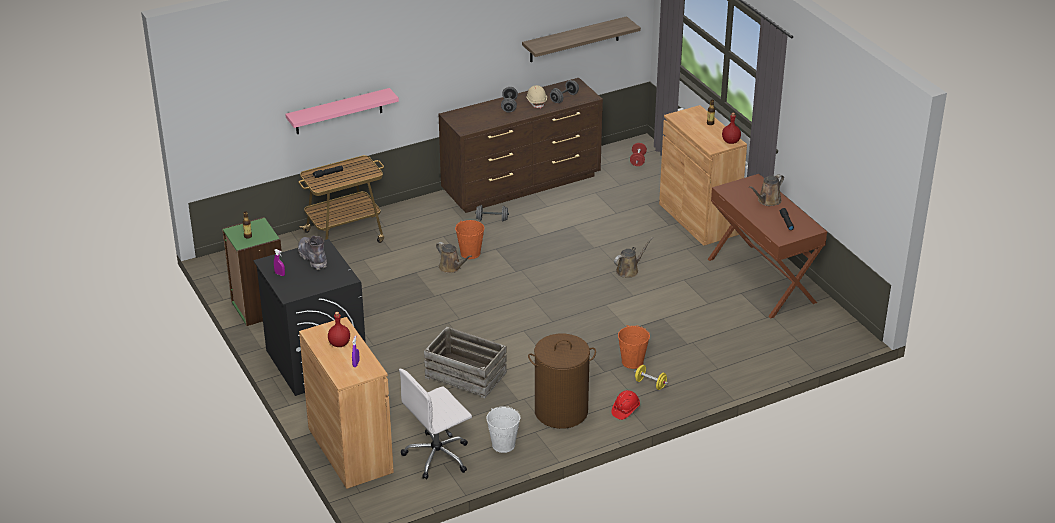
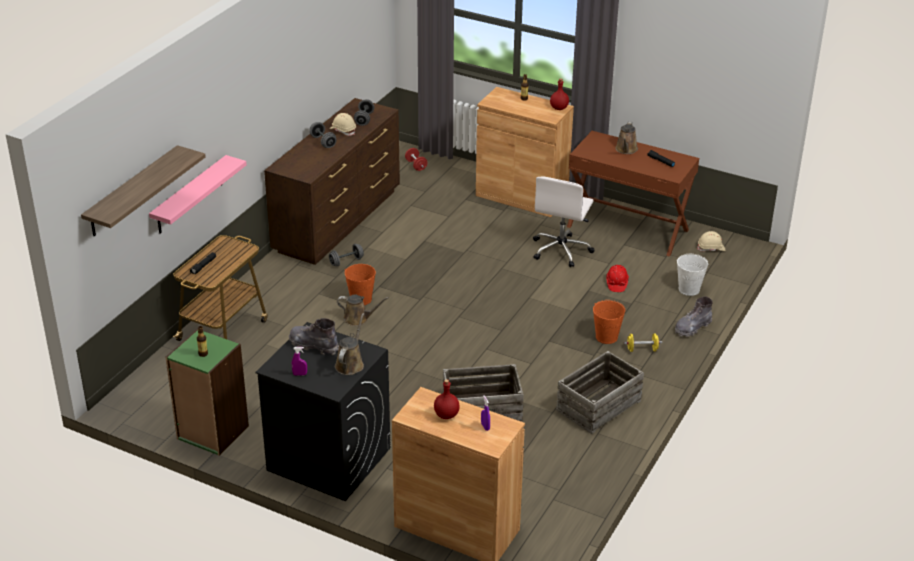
camera: 35 degrees left, 0 degrees up
(438, 456) = (541, 494): white office chair -> white office chair (561, 250)
(503, 445) = (585, 457): white bucket -> white bucket (689, 289)
(561, 412) = (599, 406): brown laundry basket -> crate
(574, 39) = (348, 59): shelf -> shelf (132, 191)
(625, 410) = (648, 380): red hard hat -> red hard hat (616, 283)
(629, 270) = (515, 261): brown watering can -> brown watering can (350, 364)
(716, 385) = (692, 327): none -> grey boot
(817, 326) = (711, 248): none -> beige hard hat

